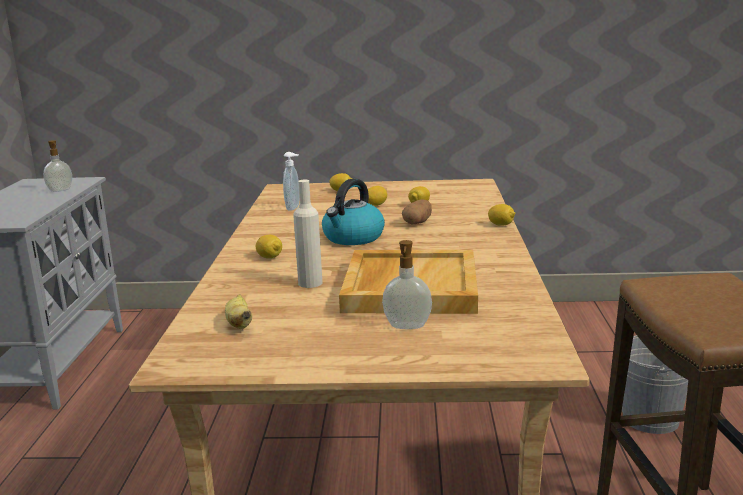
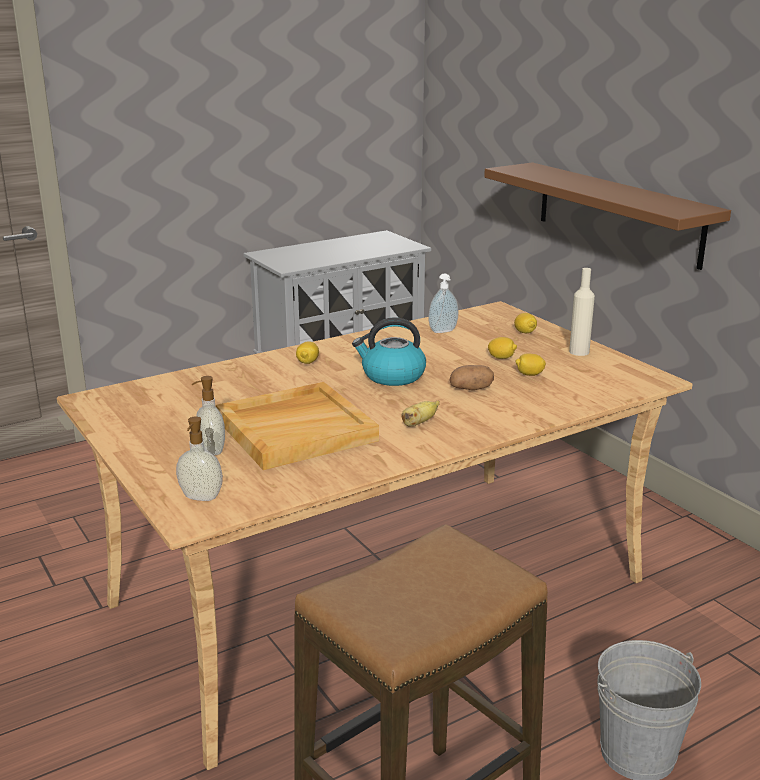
camera: 55 degrees right, 5 degrees up
(60, 190) = (374, 250): soap dispenser -> soap dispenser (200, 498)
(239, 324) = (167, 395): banana -> banana (419, 423)
(307, 93) = (618, 213): none -> brown shelf
(310, 283) = (267, 392): beige bottle -> beige bottle (579, 352)
(501, 225) = (518, 425): lemon -> none

